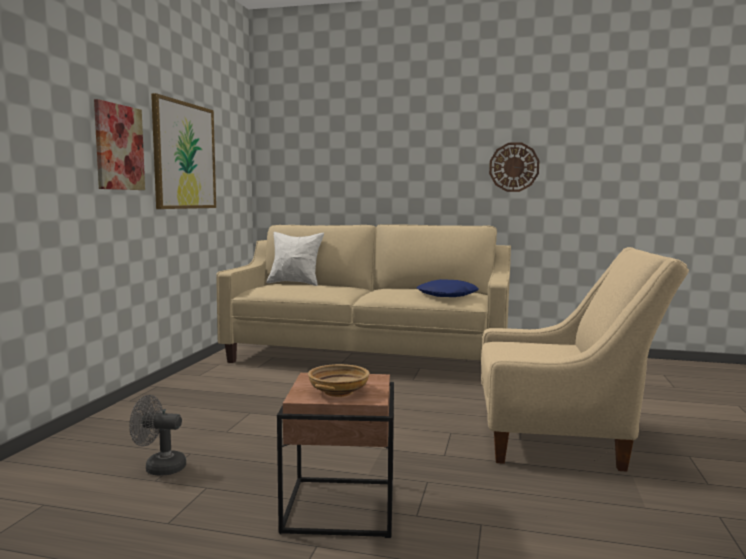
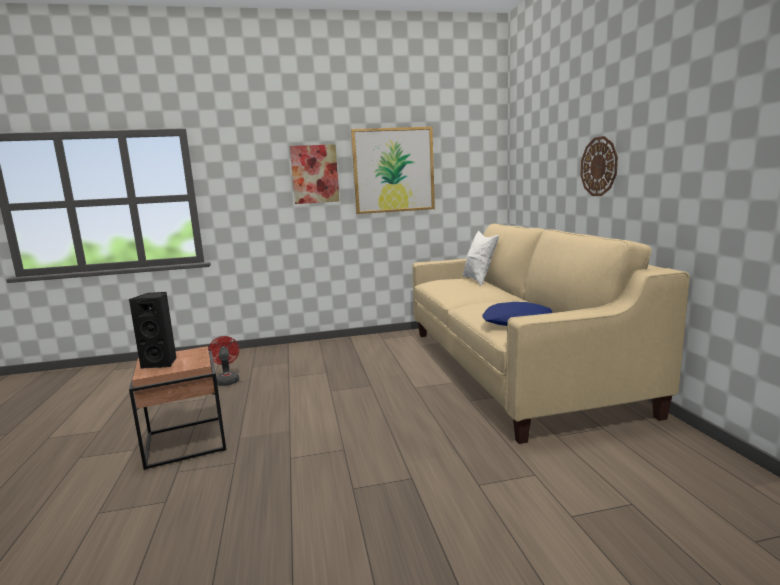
camera: 65 degrees right, 5 degrees up
(159, 467) = (227, 380): grey fan -> red fan
(338, 391) = (161, 363): beige bowl -> black speaker
(514, 167) = (706, 149): wall clock -> wall clock (599, 166)
(563, 439) = (372, 516): beige armchair -> none

